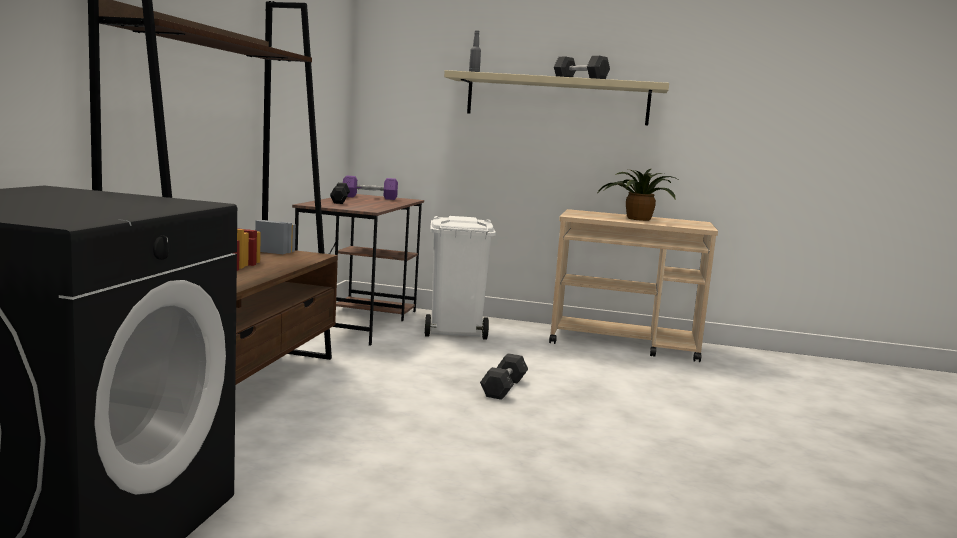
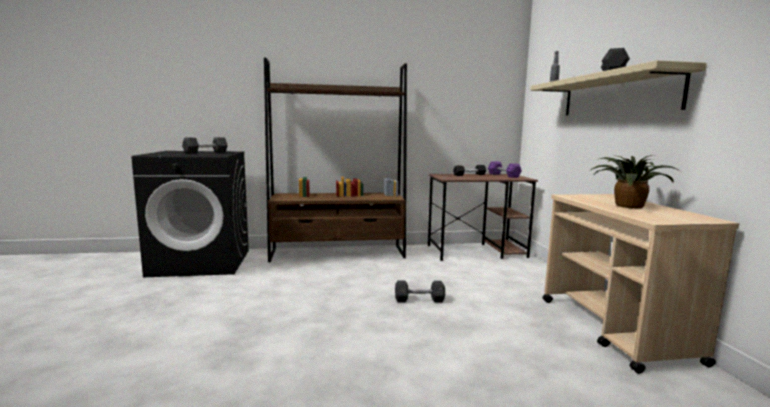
camera: 70 degrees right, 0 degrees up
(74, 199) = (206, 153): none -> grey dumbbell
(456, 331) = (510, 272): white trash can -> none

